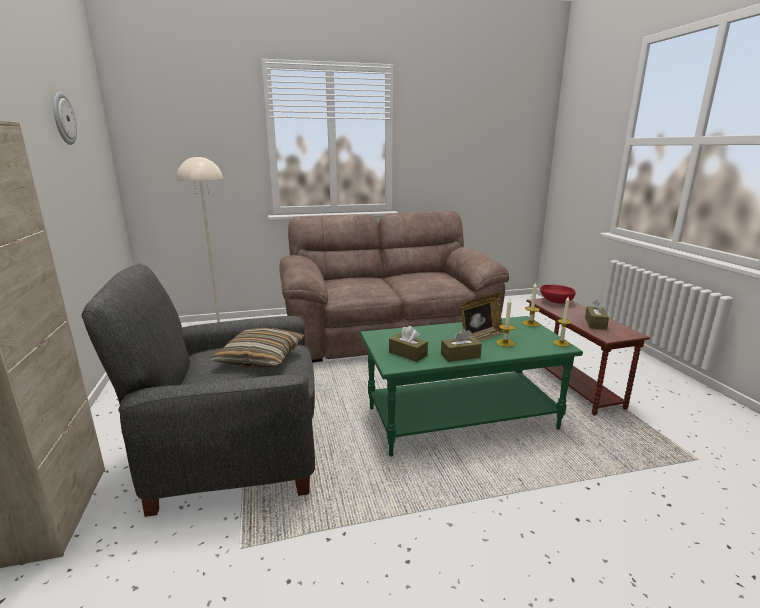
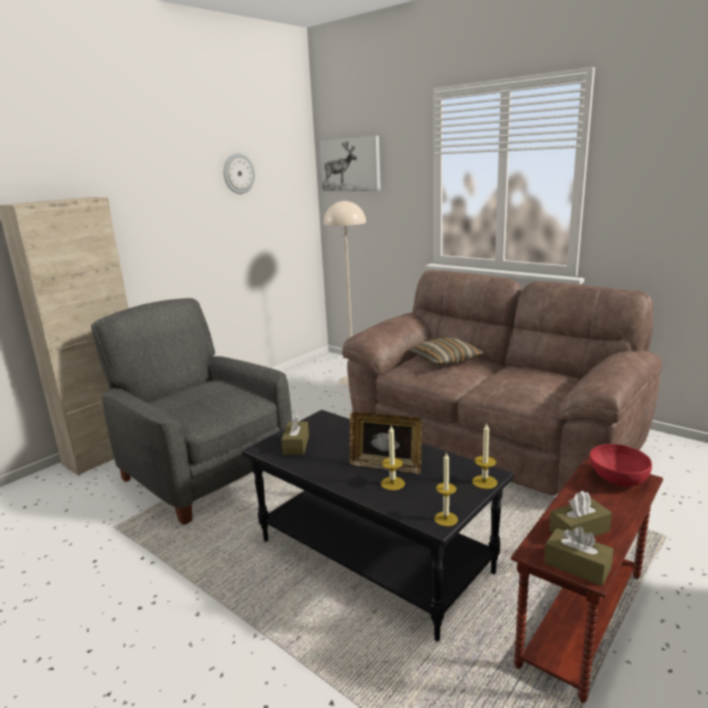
camera: 55 degrees right, 0 degrees up
(162, 123) = (350, 164): none -> picture
(261, 358) = (216, 399): pillow -> pillow (445, 360)
(460, 356) = (323, 470): brown tissue box -> brown tissue box (577, 566)
(461, 417) = (375, 555): green coffee table -> black coffee table

